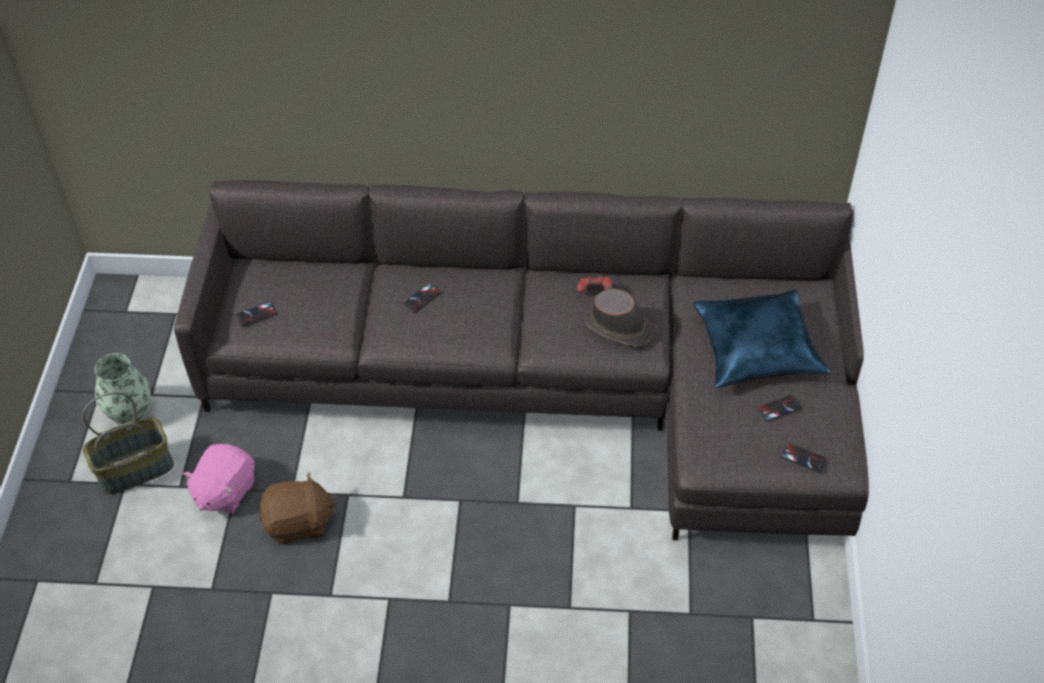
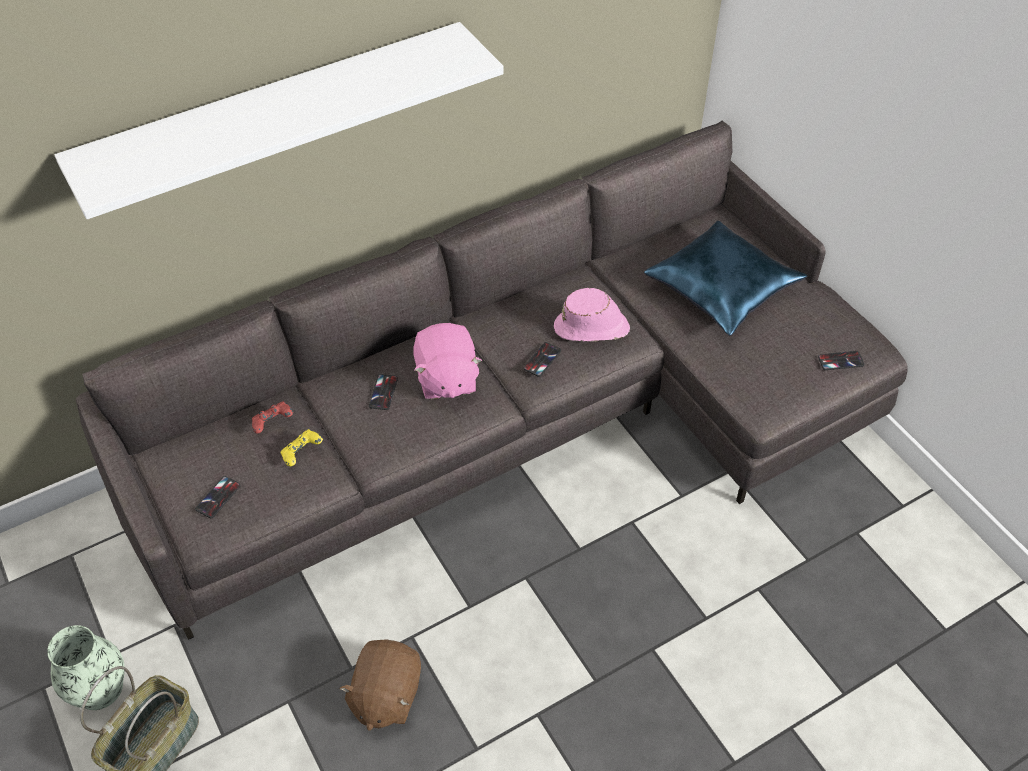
camera: 35 degrees left, 0 degrees up
(224, 491) = (278, 710): pink plush toy -> pink plush toy (446, 379)
(299, 523) = (385, 695): brown plush toy -> brown plush toy turned 150 degrees clockwise
(332, 313) = (302, 454): none -> yellow game controller
(407, 48) = (276, 116): none -> white shelf
(595, 291) = (541, 305): red game controller -> red game controller (273, 424)
(618, 328) = (592, 328): brown hat -> pink hat
(779, 408) = (785, 329): phone -> phone (542, 359)

